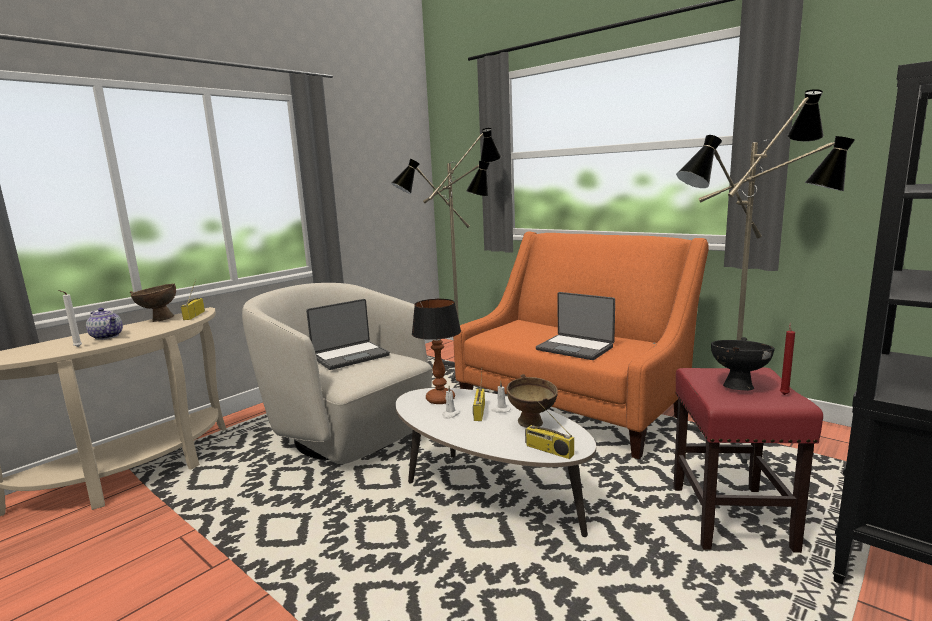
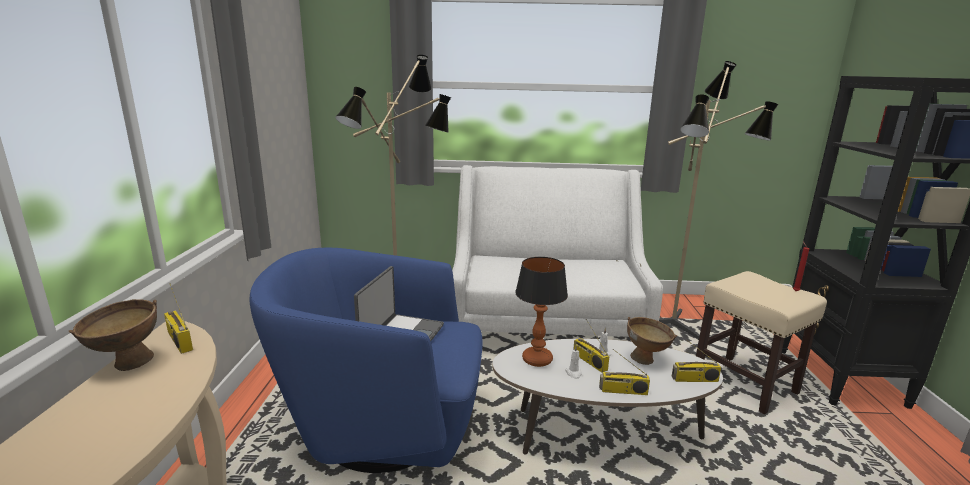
camera: 40 degrees left, 5 degrees up
(76, 347) = (88, 467): white candle -> none
(108, 336) = (102, 424): teapot -> none
(348, 433) = (383, 426): beige armchair -> blue armchair
(464, 436) = (623, 391): none -> radio
(574, 406) = (545, 326): orange sofa -> white sofa
(575, 348) = (578, 277): laptop -> none
(732, 518) = (745, 384): red stool -> beige stool
(738, 385) = (763, 290): black bowl -> none

